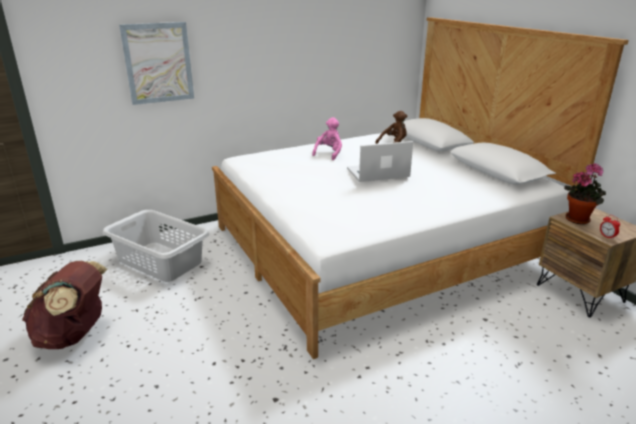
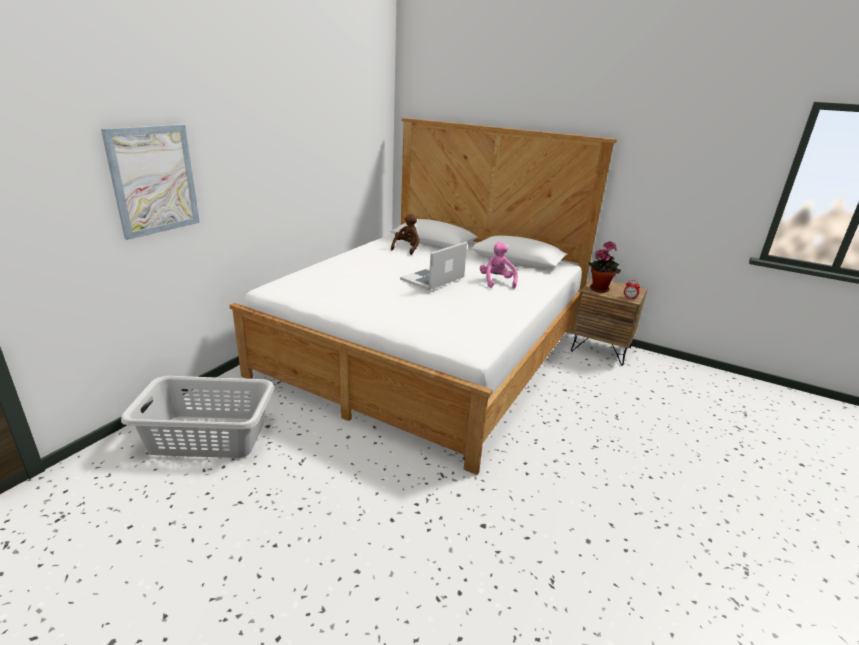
camera: 35 degrees left, 0 degrees up
(74, 335) = (186, 565): brown backpack -> none
(329, 153) = (360, 267): pink plush toy -> pink plush toy (497, 282)

